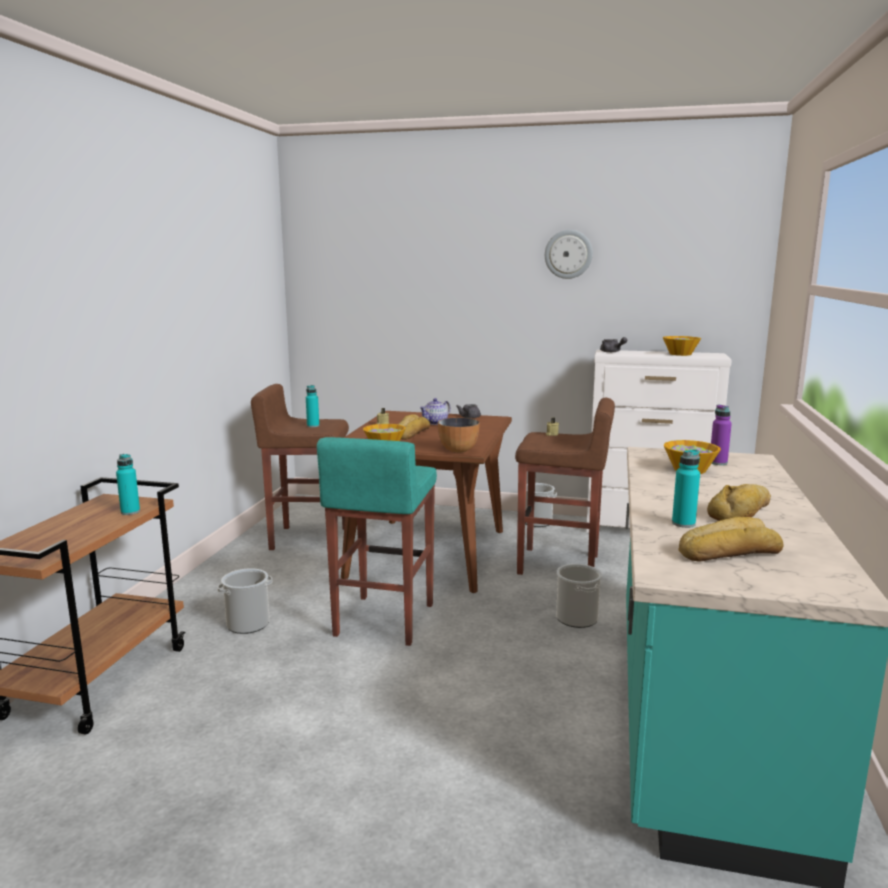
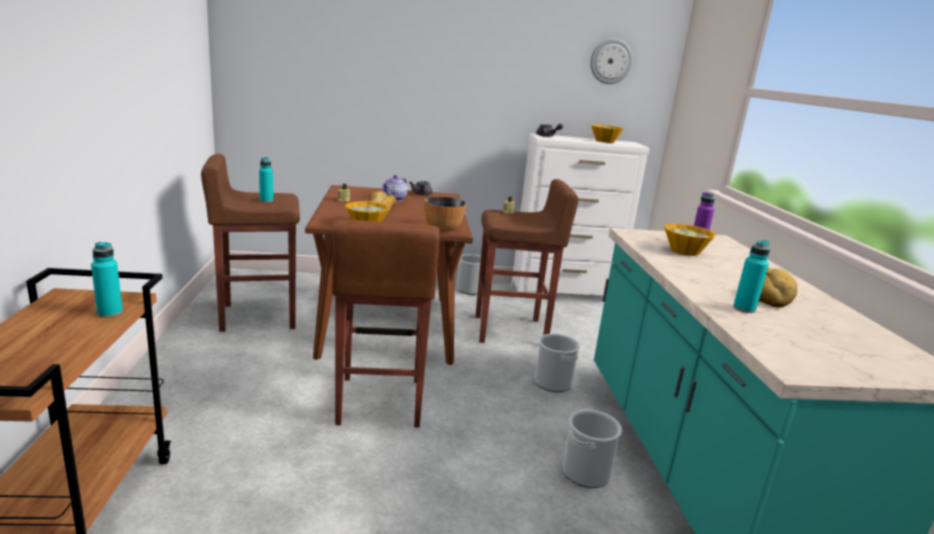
camera: 20 degrees left, 5 degrees up
(248, 624) = (235, 420): bucket -> bucket (585, 472)
(383, 620) = (378, 402): turquoise stool -> brown stool
(568, 254) = (509, 41): wall clock -> wall clock (610, 61)
(727, 552) = (811, 338): bread -> none

